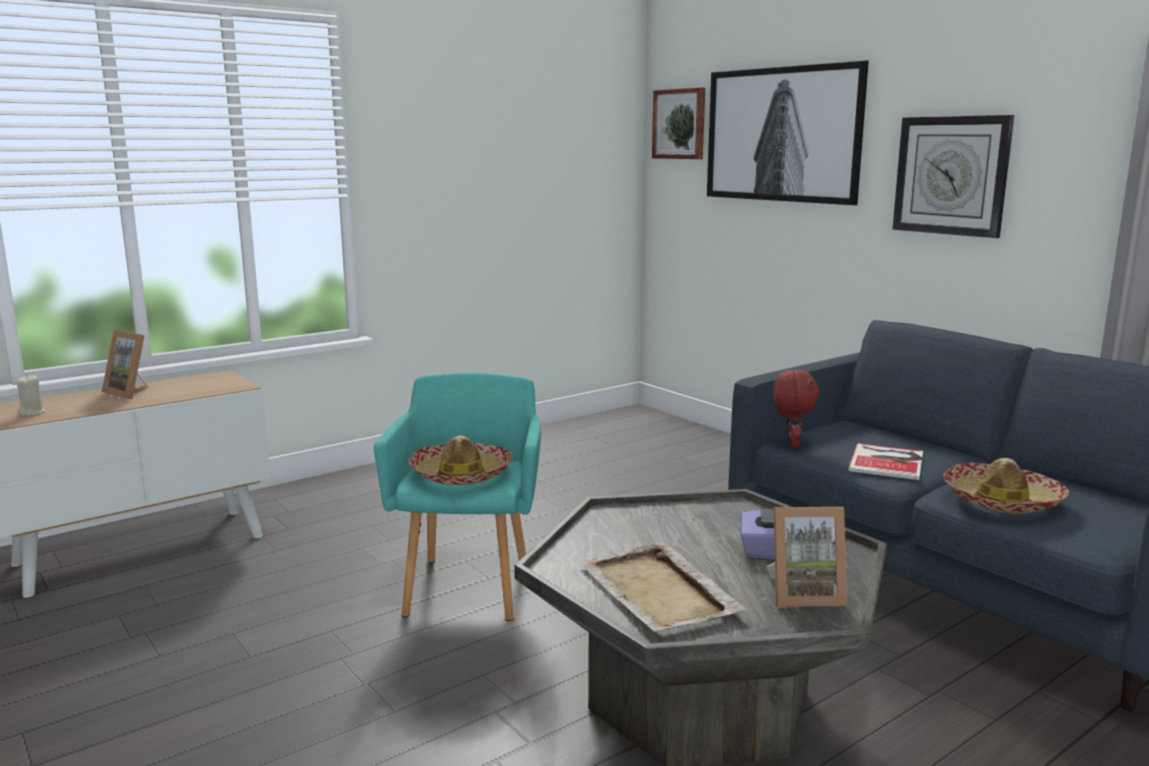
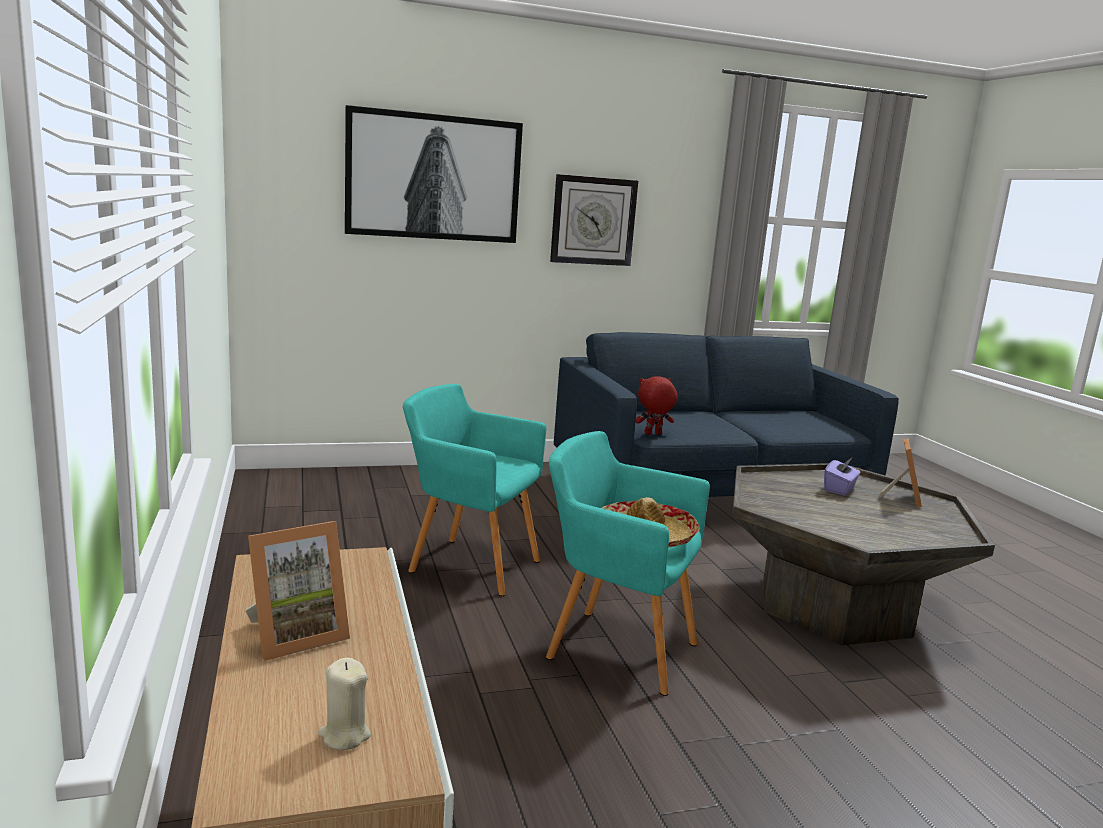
camera: 70 degrees left, 0 degrees up
(568, 504) = (469, 564): none -> turquoise armchair
(659, 592) = (901, 528): beige tray -> none
(680, 124) = (290, 154): picture -> none
(791, 444) = (653, 434): red plush toy -> red plush toy turned 45 degrees counterclockwise
(888, 461) = (706, 426): book -> none
(1002, 501) = (784, 427): hat -> none

